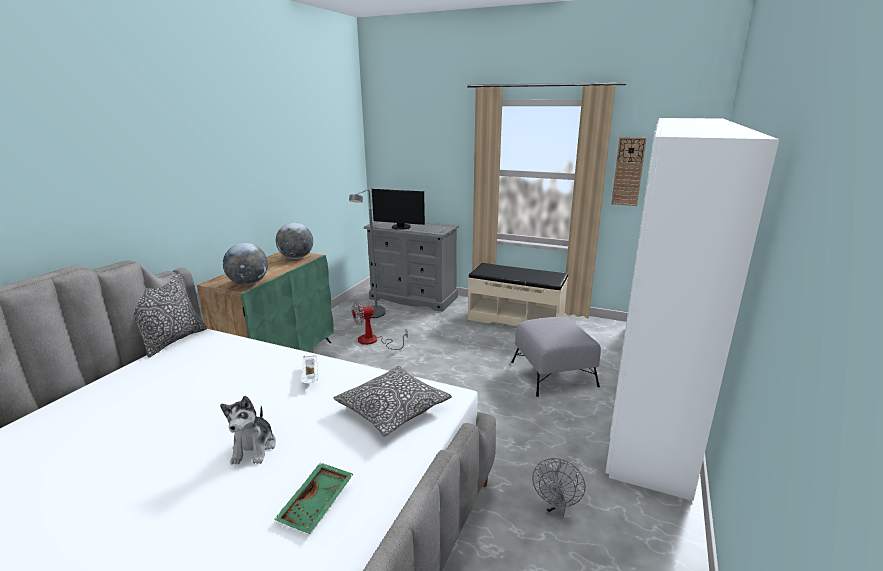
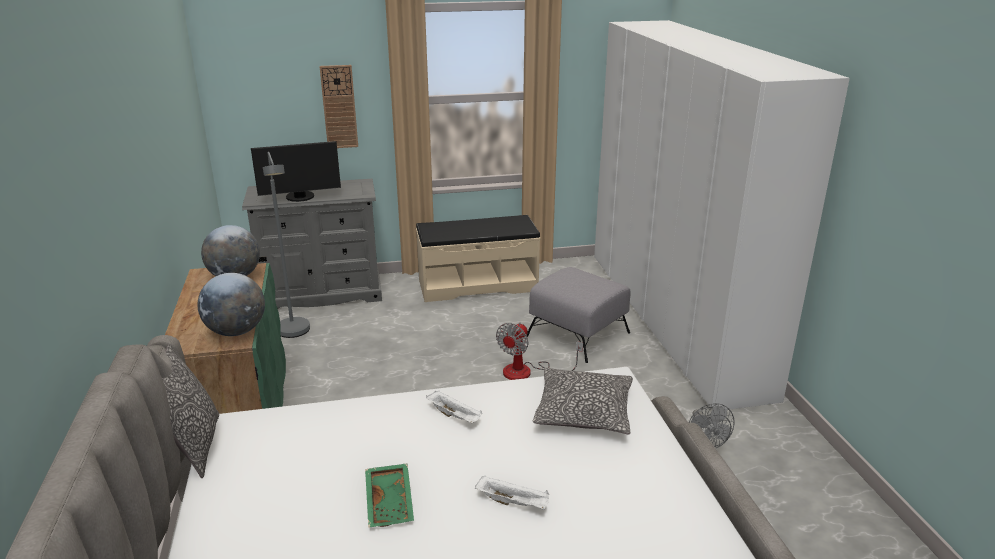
camera: 35 degrees left, 5 degrees up
(254, 448) = (513, 502): plush toy -> white tray
(317, 504) = (643, 514): green tray -> green tray (391, 502)
(374, 341) = (340, 365): fan -> fan (527, 372)
(628, 171) = (577, 84): wall clock -> wall clock (339, 107)

